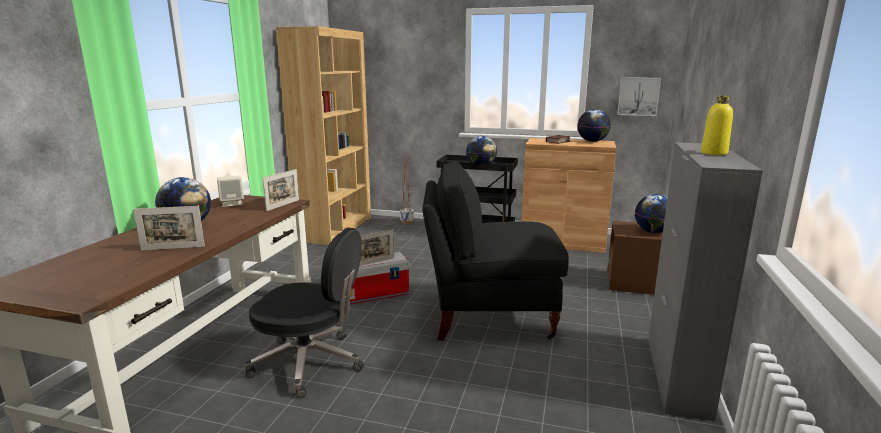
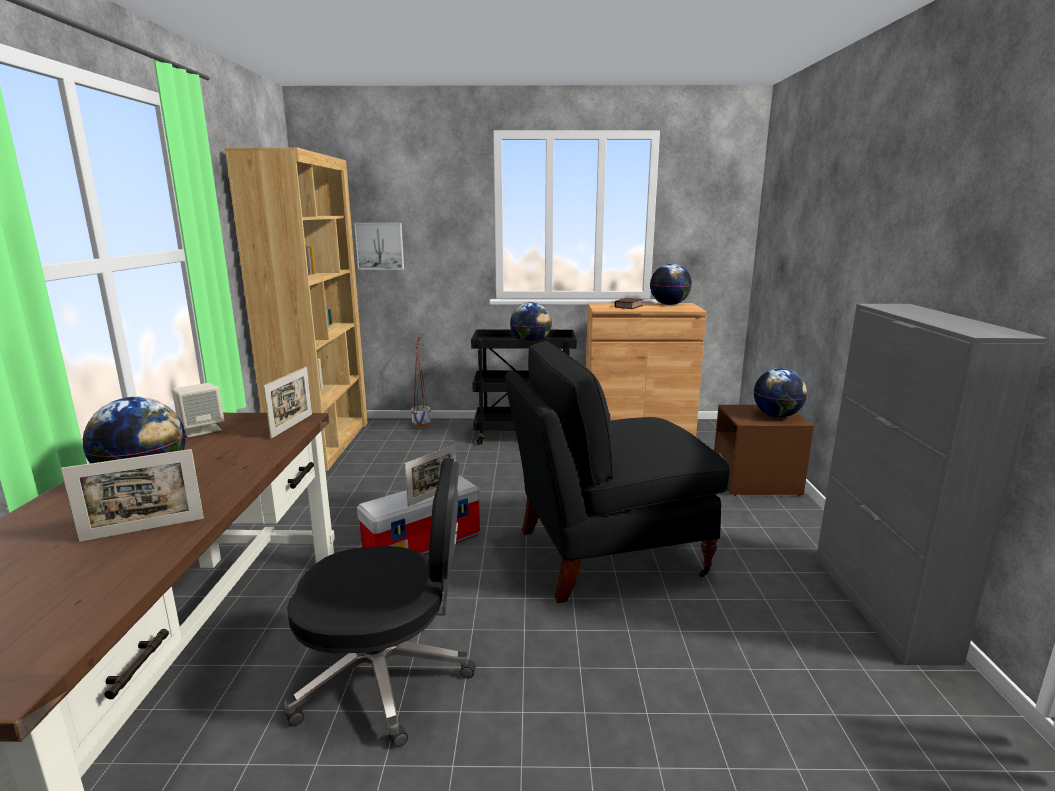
camera: 15 degrees left, 0 degrees up
(638, 96) = (715, 246): picture -> picture (380, 246)
(714, 153) = (937, 316): yellow bottle -> none

